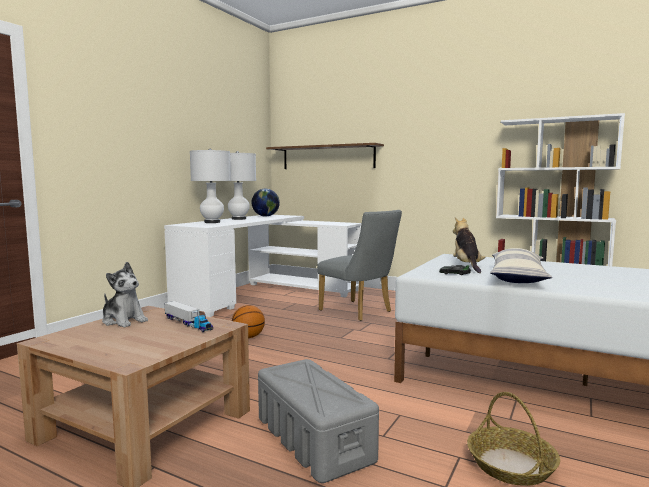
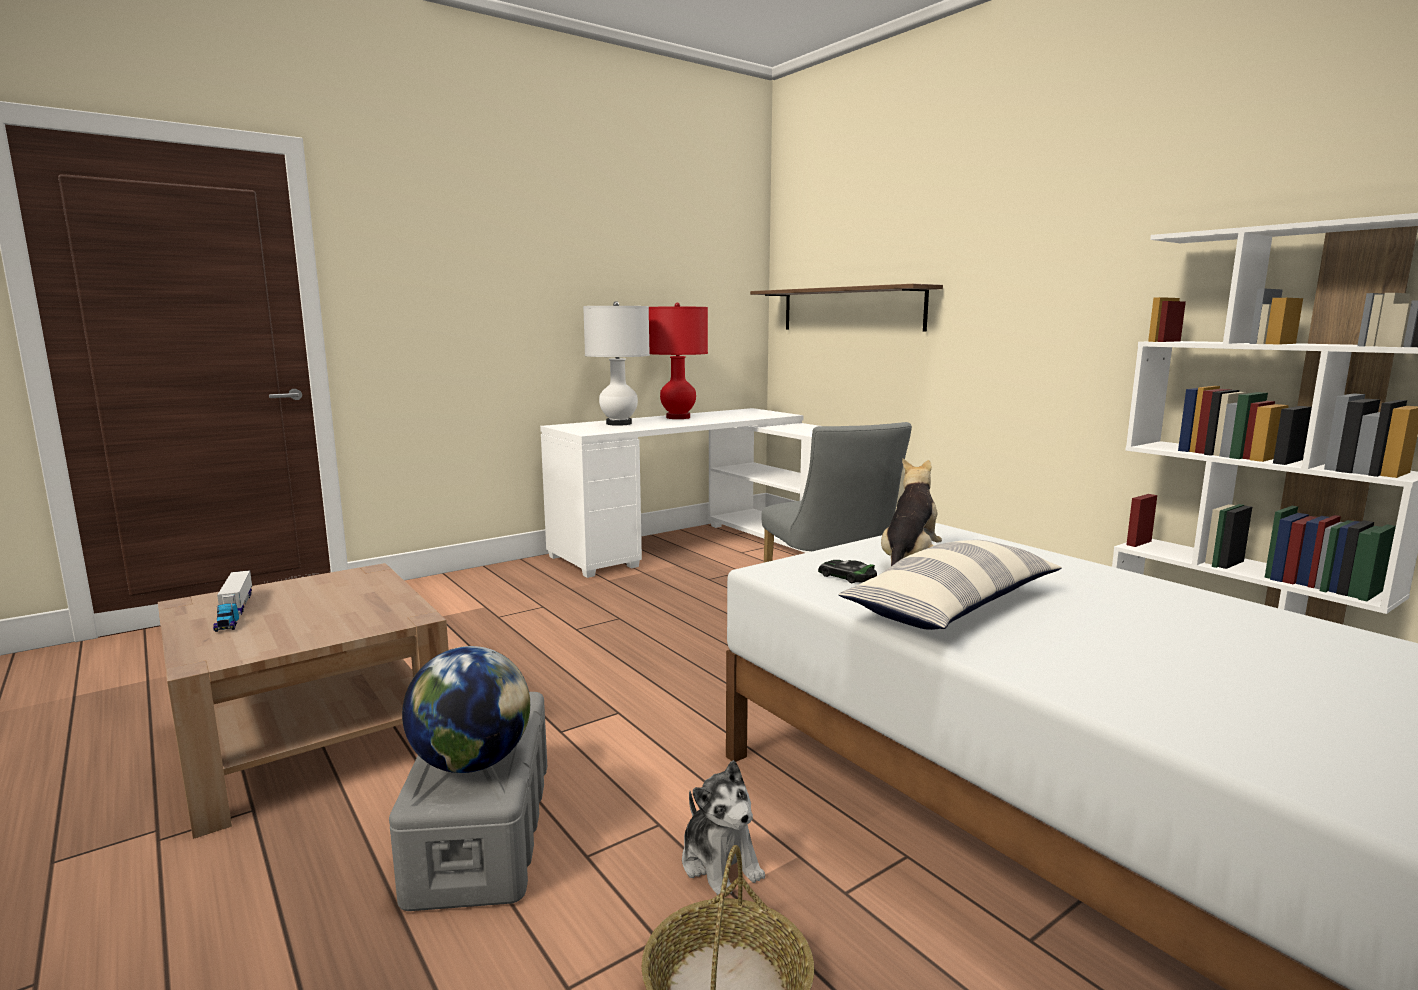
camera: 25 degrees right, 5 degrees up
(124, 321) = (314, 586): plush toy -> plush toy (720, 863)
(188, 323) = (374, 605): toy truck -> toy truck (234, 612)
(239, 219) = (678, 417): white table lamp -> red table lamp
(248, 337) = (600, 623): basketball -> none
(265, 216) = (736, 413): globe -> globe (471, 763)

